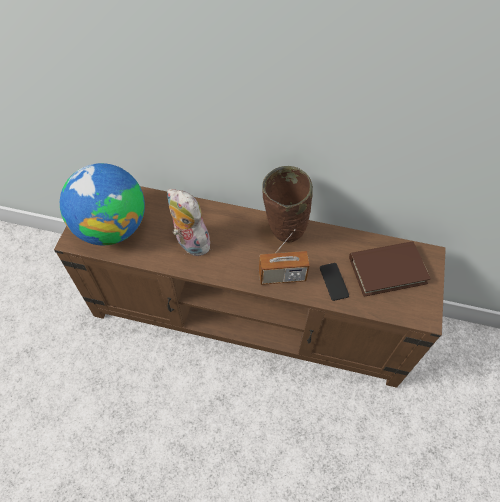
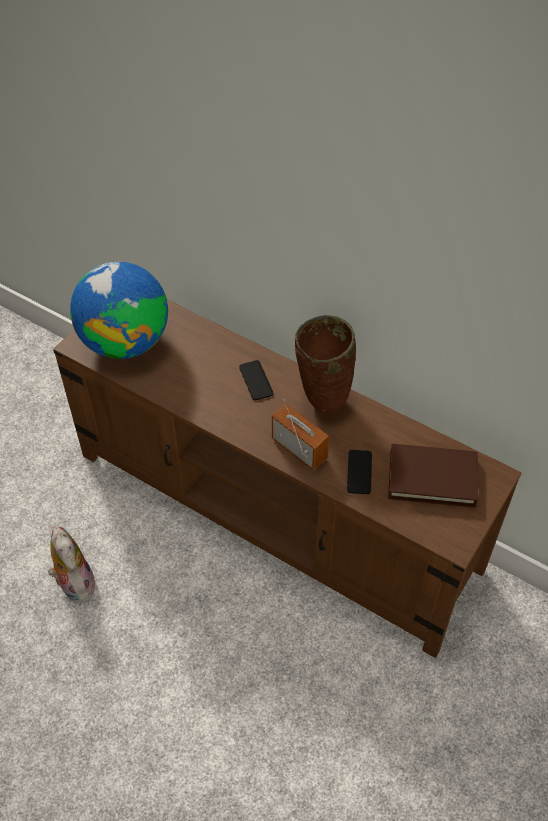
camera: 20 degrees right, 5 degrees down
(189, 242) = (207, 382): plush toy -> plush toy (74, 583)
(227, 231) = (256, 380): none -> phone
(282, 276) = (299, 449): radio -> radio turned 150 degrees counterclockwise

